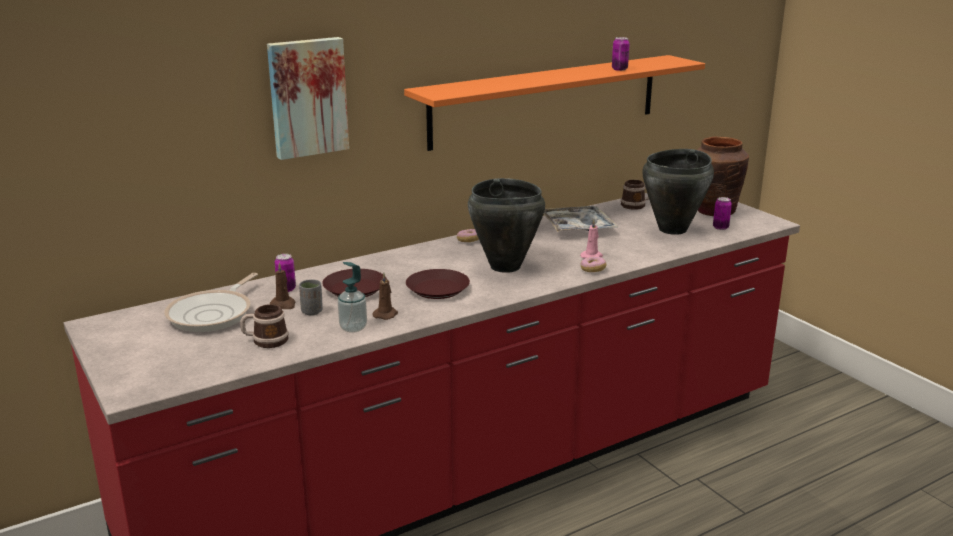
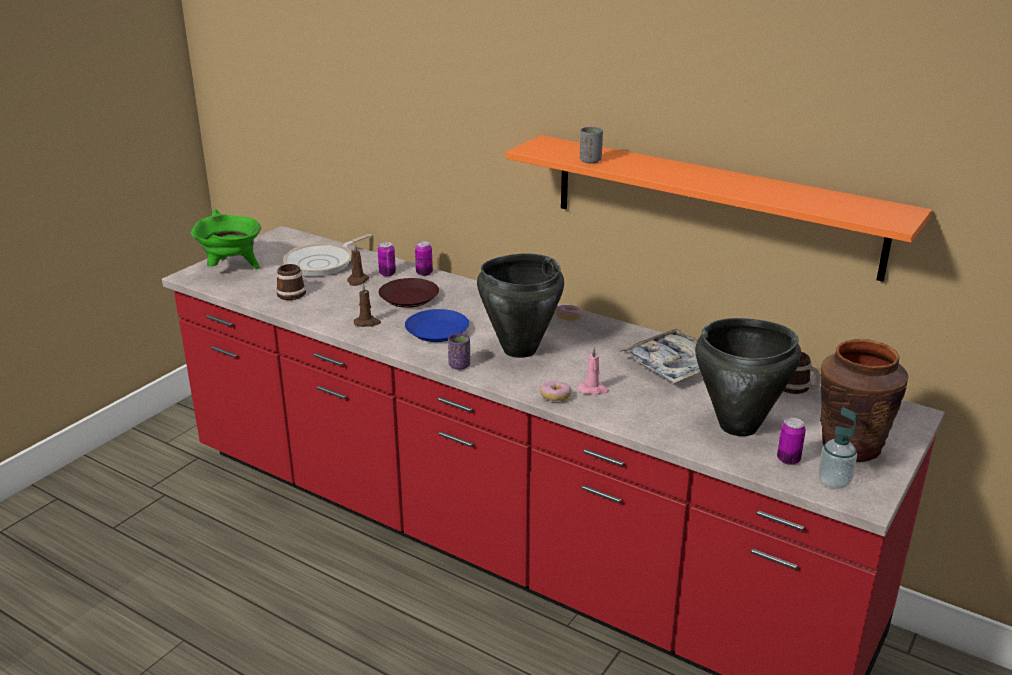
camera: 65 degrees right, 5 degrees up
(149, 365) = (232, 268): none -> green cooking pot
(213, 314) = (323, 263): frying pan -> frying pan turned 45 degrees counterclockwise
(307, 97) = (452, 114): picture -> none
(312, 312) = (352, 294): grey cup -> grey cup (590, 161)
(353, 328) = (333, 317): soap dispenser -> soap dispenser (833, 482)
(437, 289) = (436, 331): brown plate -> blue plate
(511, 292) = (459, 365): none -> purple cup
(619, 69) = (778, 196): can -> can (424, 273)

